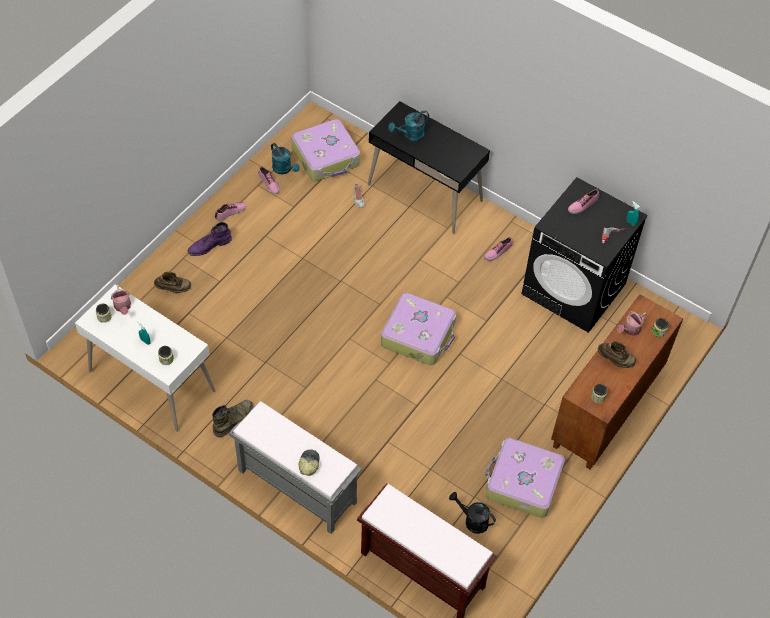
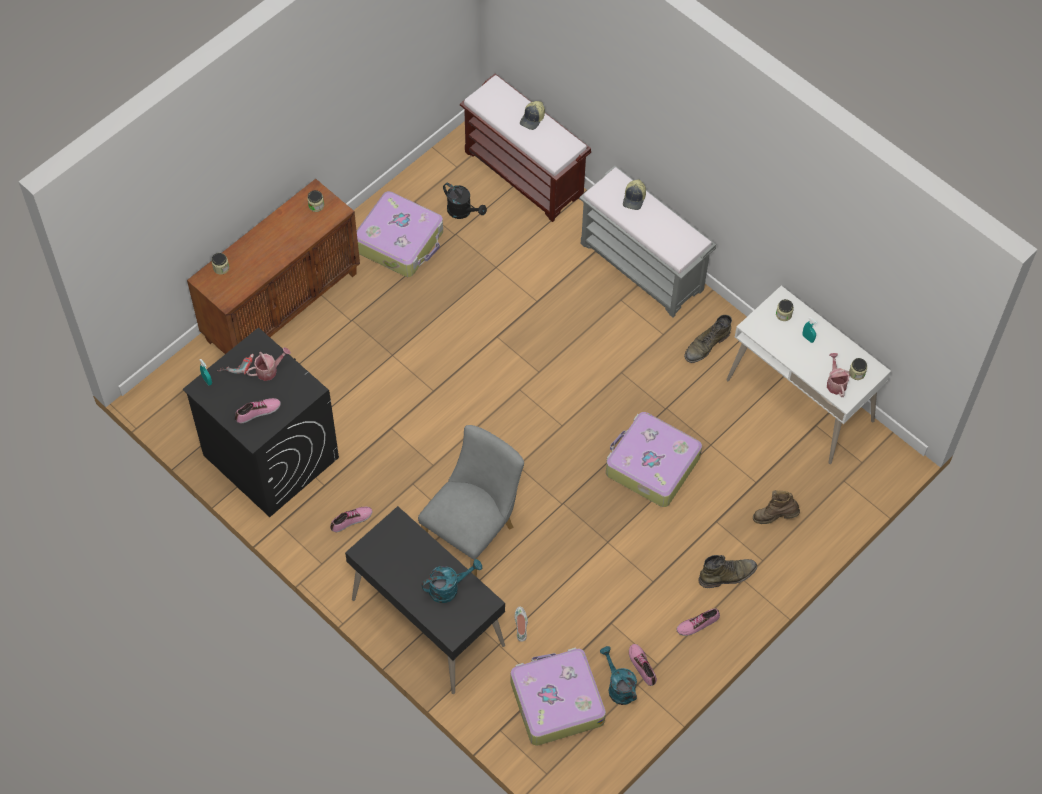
camera: 170 degrees left, 5 degrees up
(209, 245) = (727, 575): purple boot -> green boot
(405, 254) = (473, 531): none -> grey chair
(418, 335) = (477, 420): suitcase -> suitcase (651, 465)
(419, 538) = (533, 119): none -> cap
(615, 361) = (283, 241): brown boot -> none
(630, 330) = (253, 273): watering can -> watering can (269, 370)

